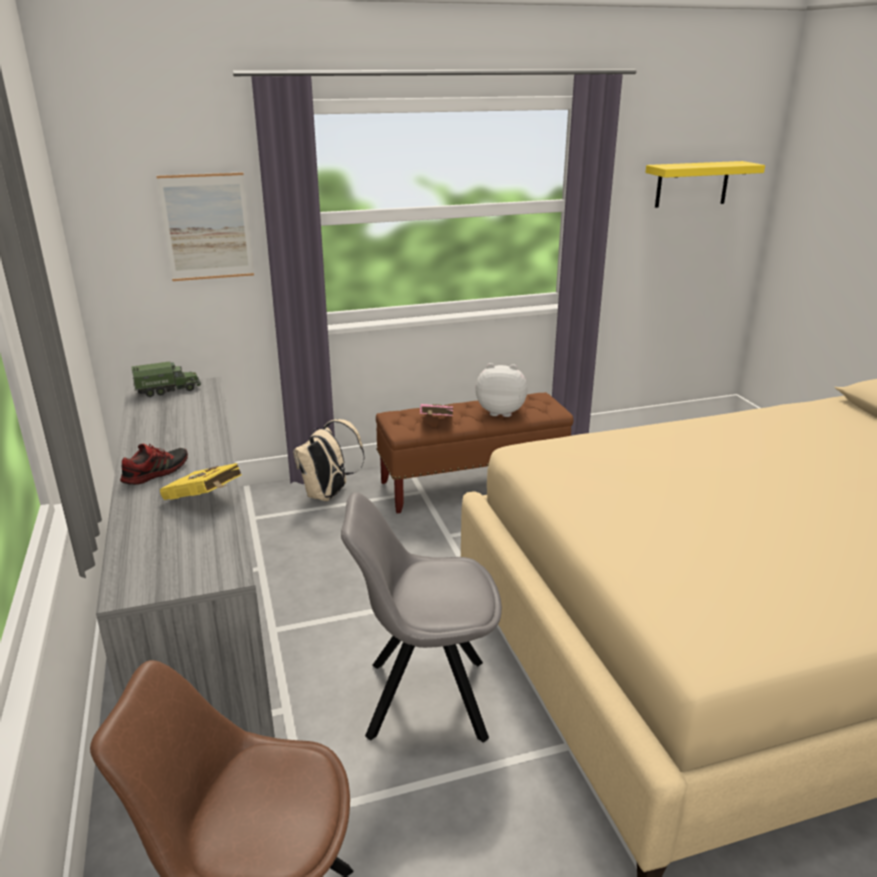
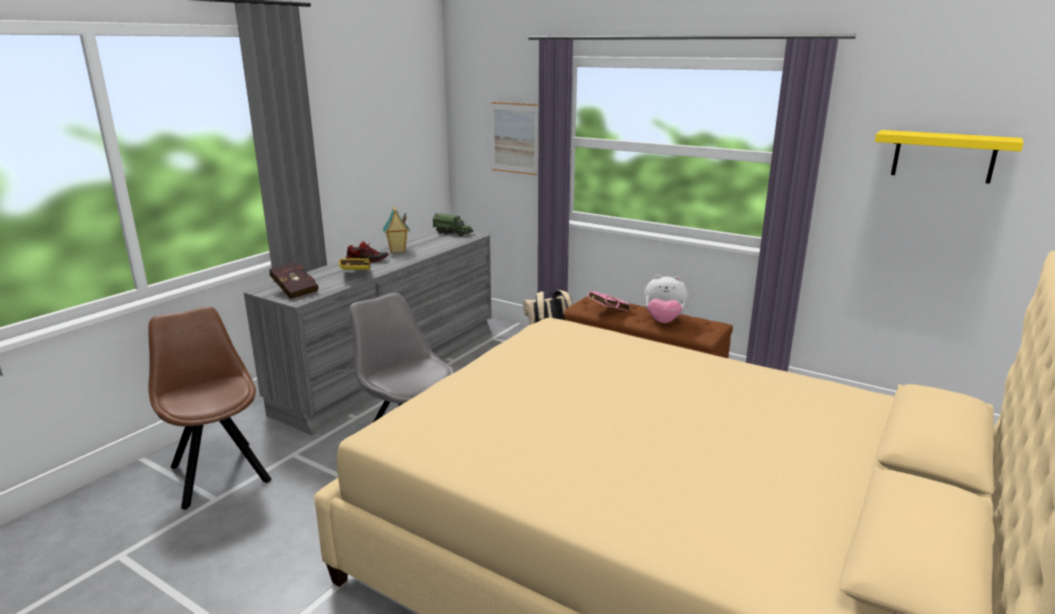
camera: 50 degrees right, 5 degrees down
(159, 442) = (397, 250): none -> toy house
(178, 564) = (294, 290): none -> red book
(501, 412) = (663, 321): plush toy -> plush toy turned 135 degrees clockwise

